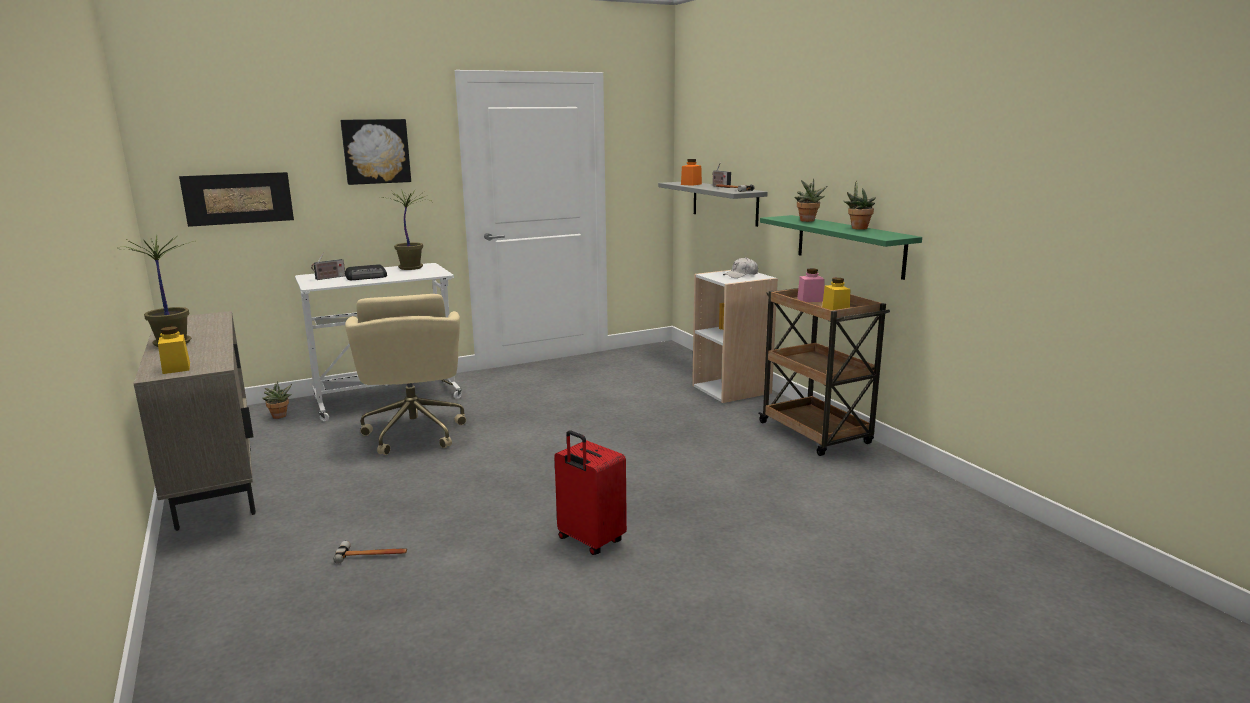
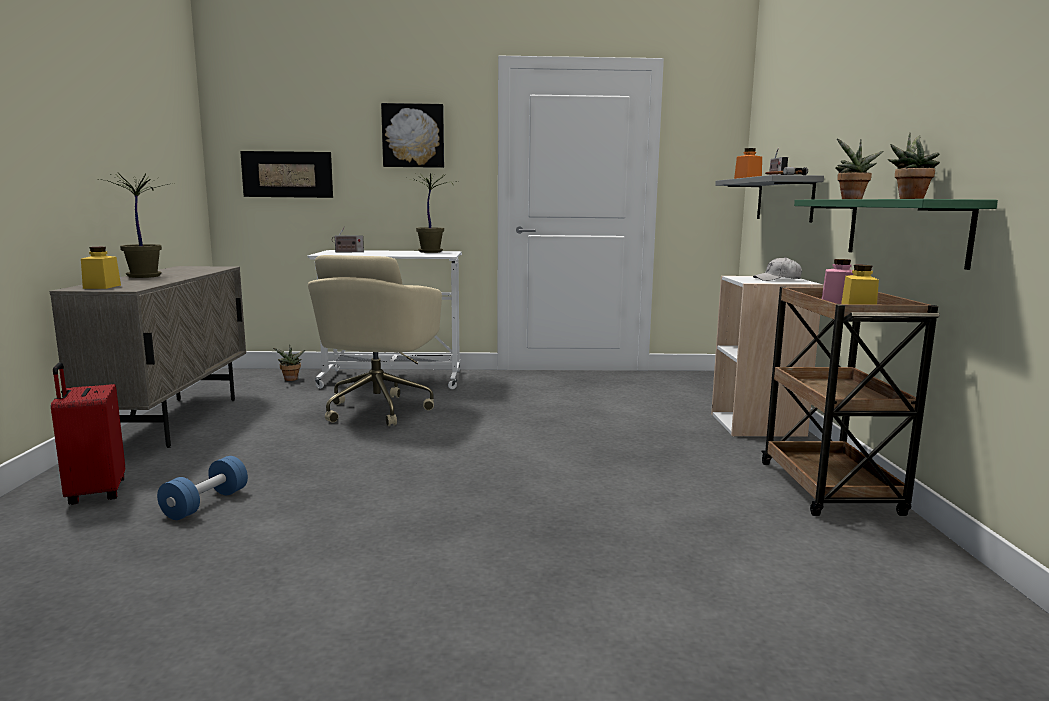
camera: 25 degrees right, 5 degrees down
(367, 277) = (379, 253): radio -> none
(372, 555) = (206, 504): hammer -> blue dumbbell
(589, 541) = (420, 544): red suitcase -> red suitcase (95, 493)

